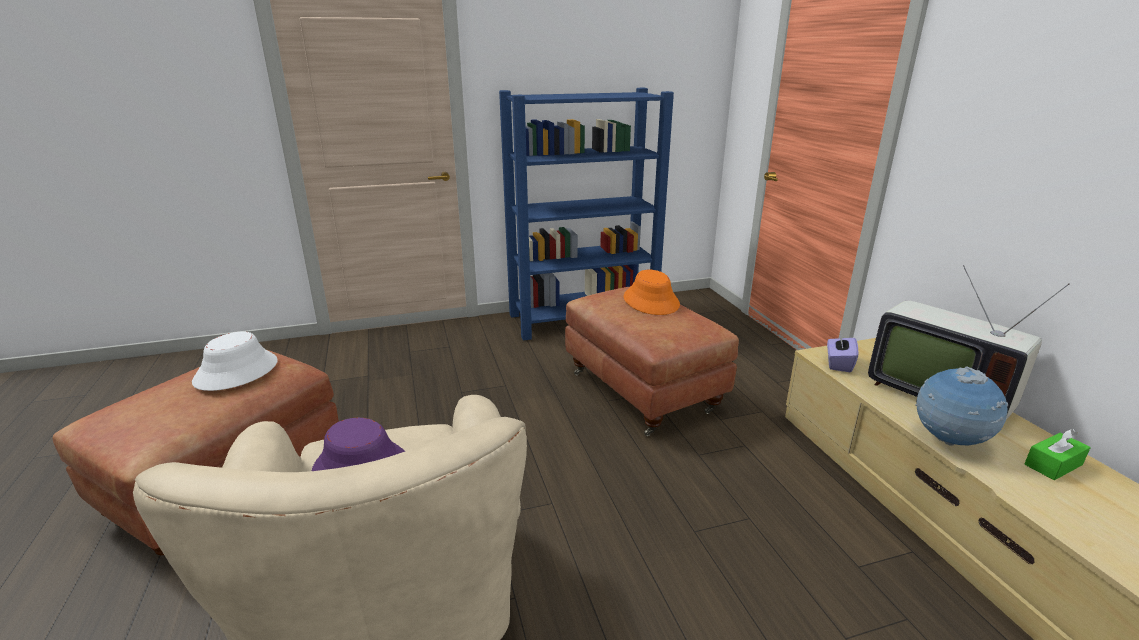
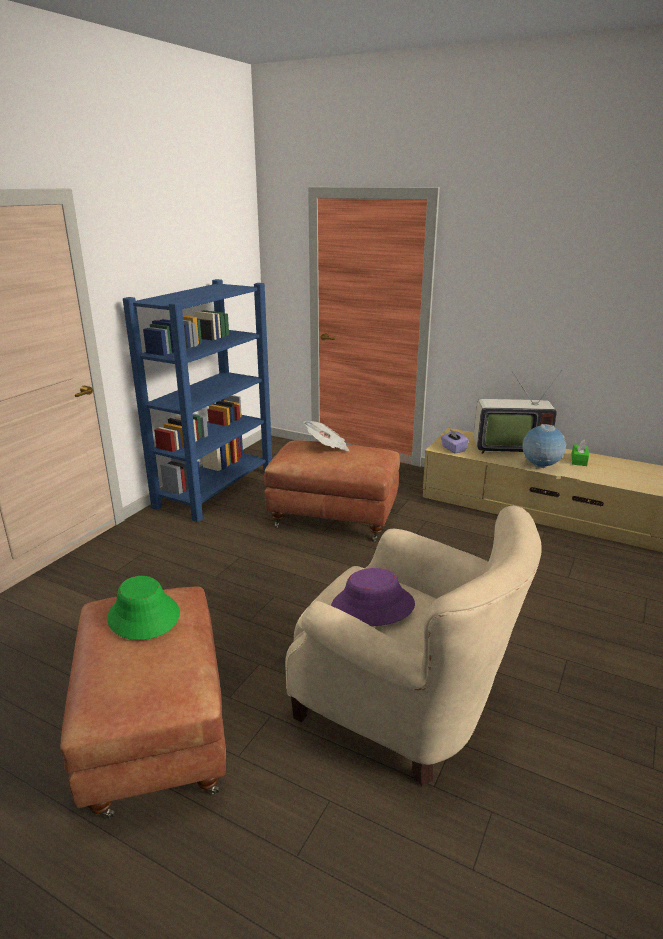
camera: 45 degrees left, 0 degrees up
(236, 372) = (143, 616): white hat -> green hat
(651, 301) = (327, 447): orange hat -> newspaper

